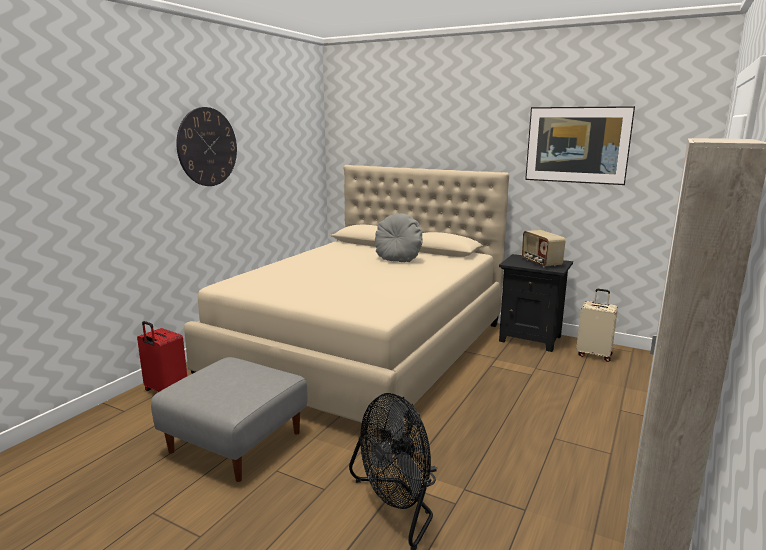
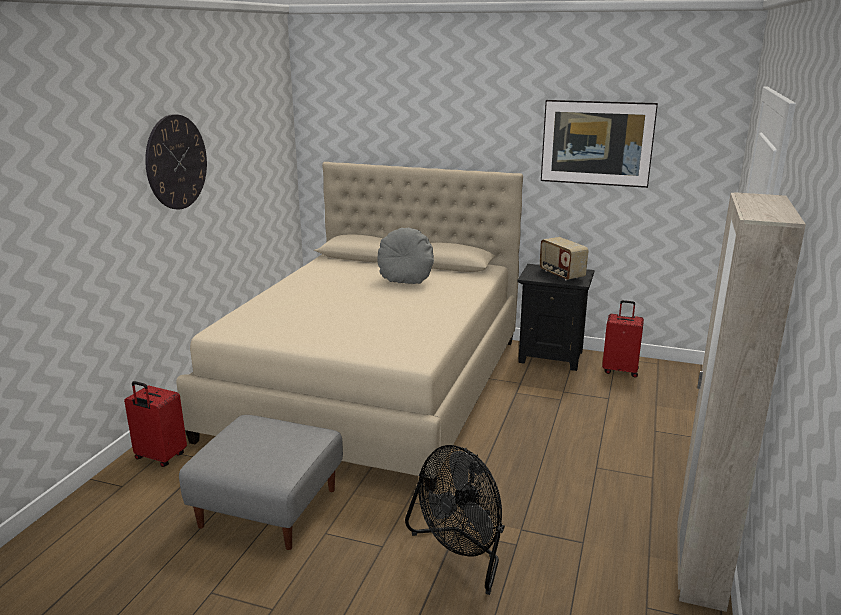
camera: 10 degrees left, 5 degrees up
(594, 354) = (620, 370): beige suitcase -> red suitcase

